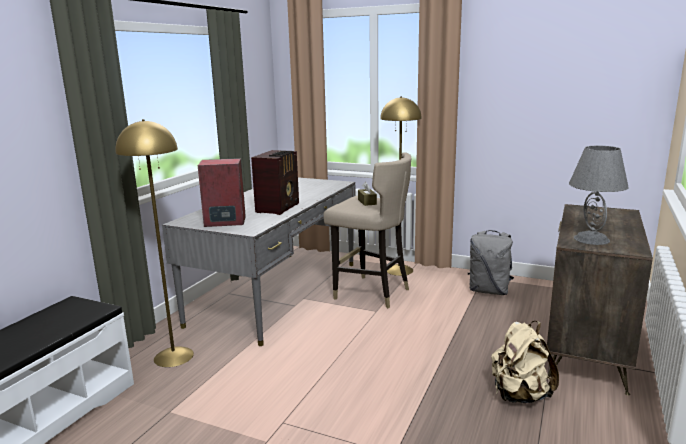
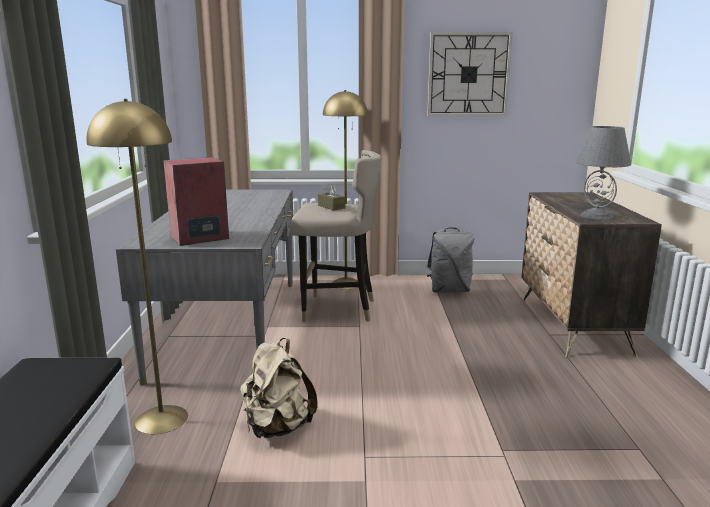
camera: 25 degrees left, 0 degrees up
(279, 208) = (245, 219): radio -> none
(519, 395) = (558, 375): beige backpack -> beige backpack (277, 427)
(528, 80) = (468, 74): none -> wall clock

